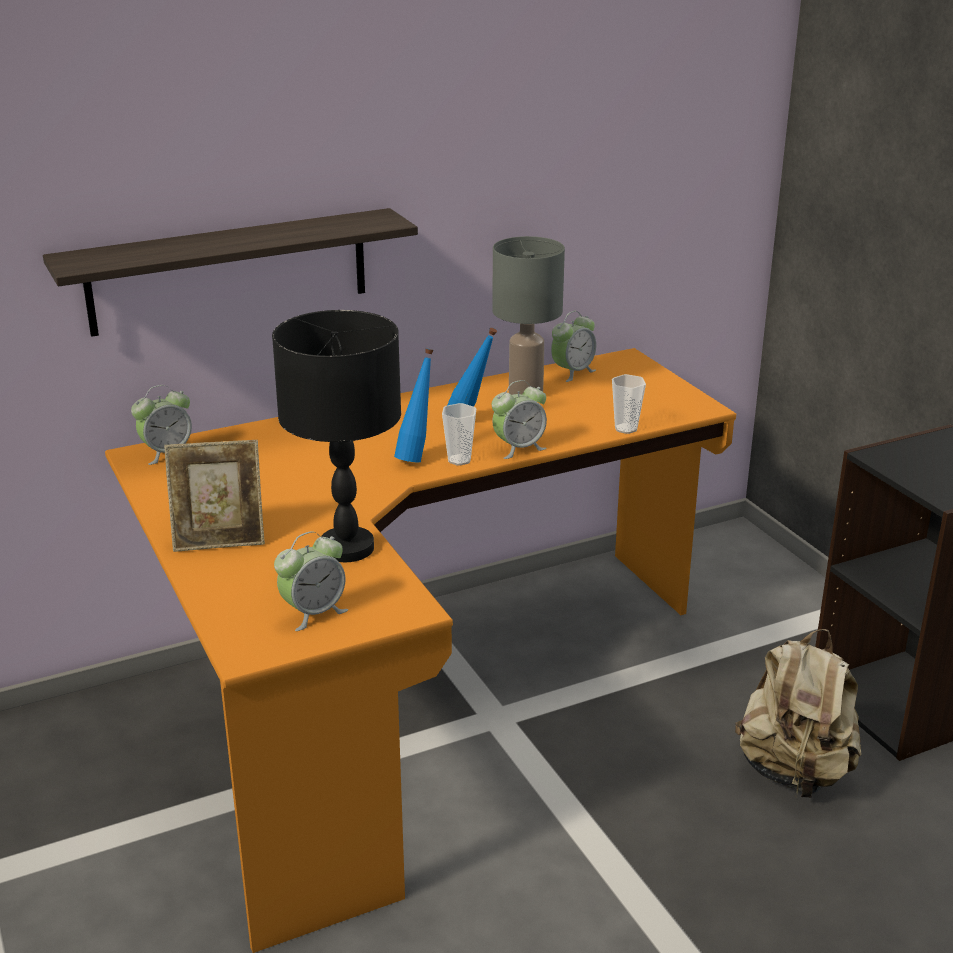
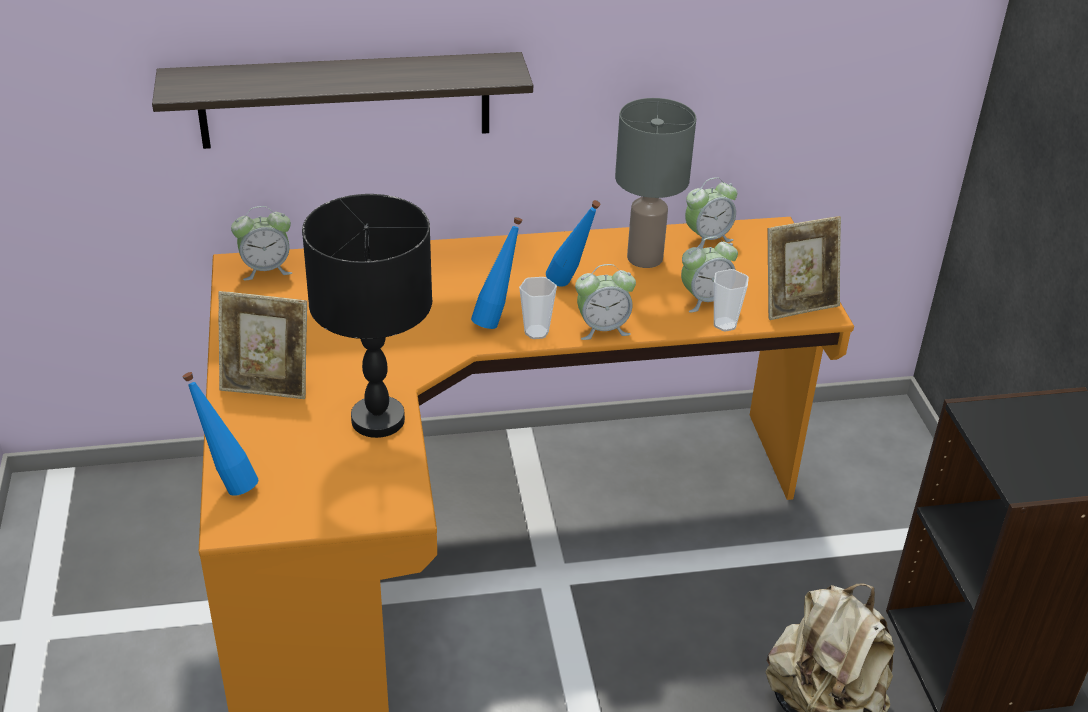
camera: 15 degrees right, 10 degrees up
(224, 622) = (228, 483): none -> blue bottle
(313, 613) = (312, 491): alarm clock -> alarm clock (705, 300)
(680, 406) = (797, 305): none -> picture frame

